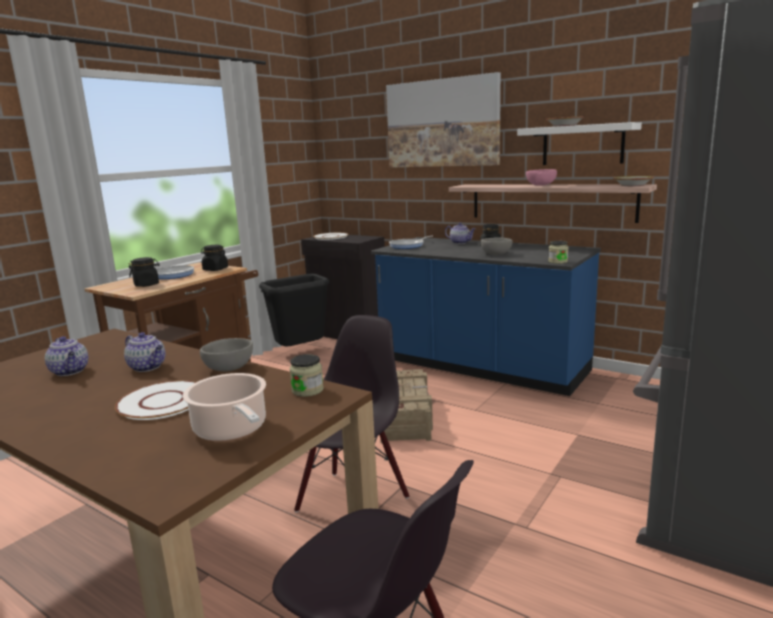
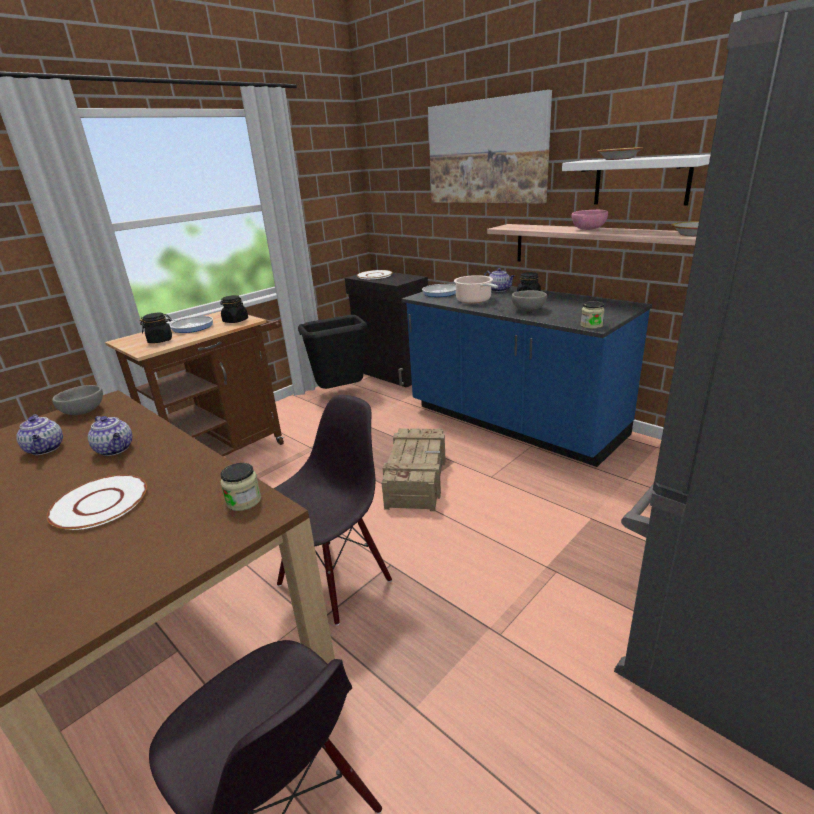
camera: 10 degrees right, 10 degrees up
(228, 368) = (187, 459): grey bowl -> grey bowl (83, 412)
(232, 430) = (138, 556): cooking pot -> cooking pot (474, 300)

